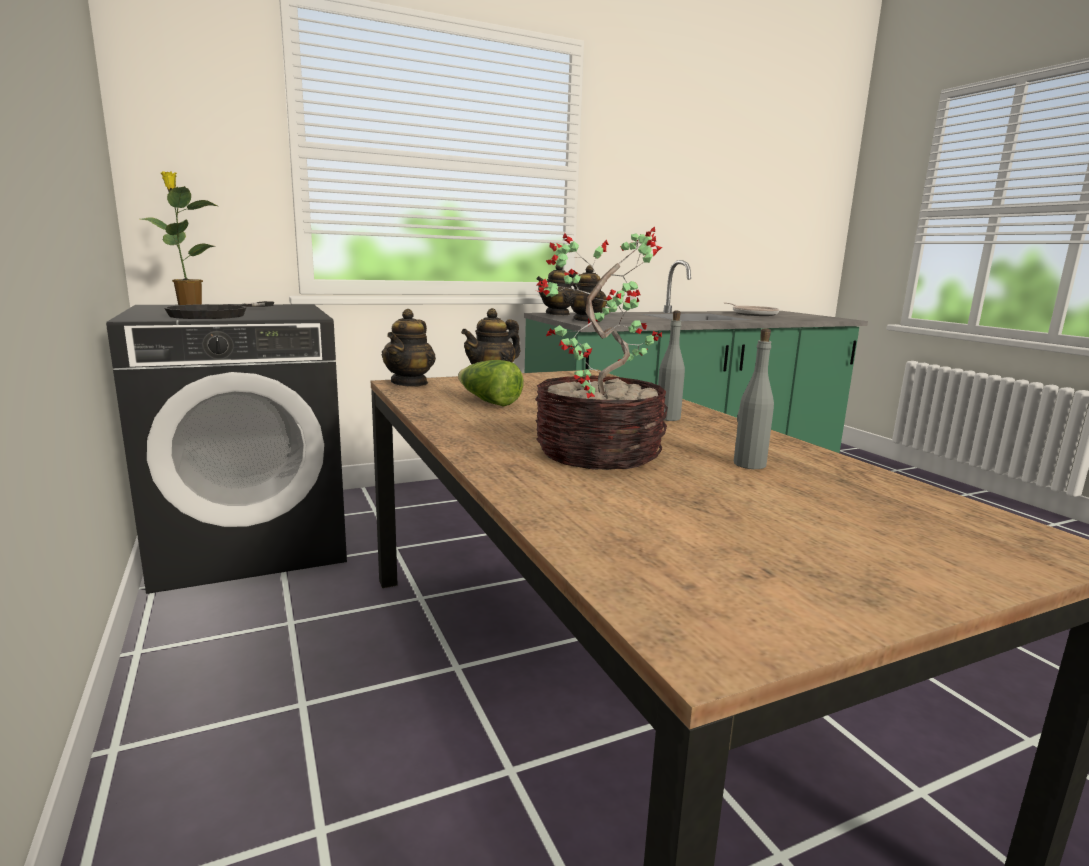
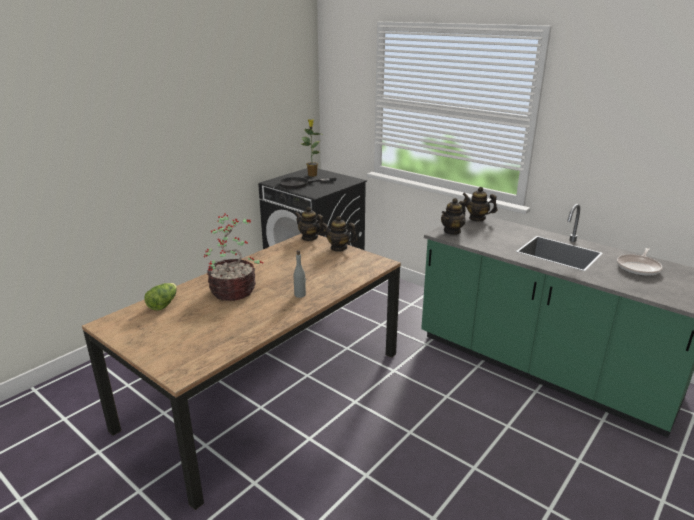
camera: 65 degrees right, 10 degrees up
(410, 383) = (309, 237): teapot -> teapot turned 45 degrees clockwise
(488, 402) = (291, 258): lettuce -> lettuce (163, 304)
(749, 464) = (239, 318): grey bottle -> none

